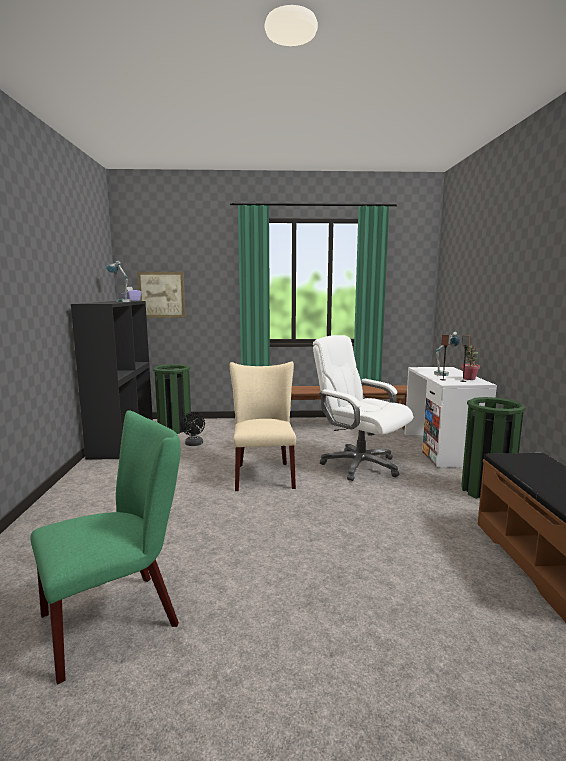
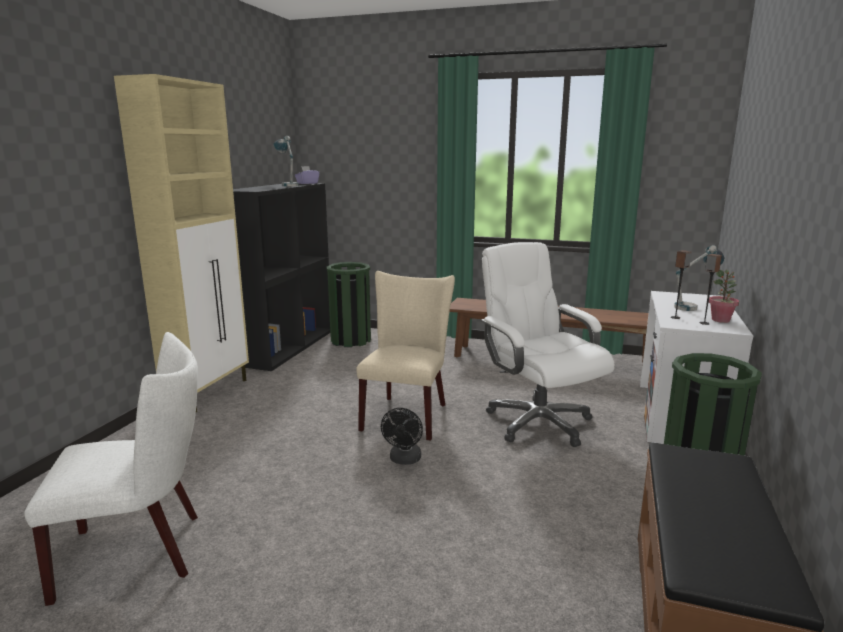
camera: 20 degrees right, 5 degrees up
(78, 482) = (209, 392): none -> beige cabinet
(119, 617) = (141, 552): green chair -> white chair
(161, 294) = (348, 175): picture -> none
(194, 444) = (357, 363): black fan -> black fan (404, 460)

